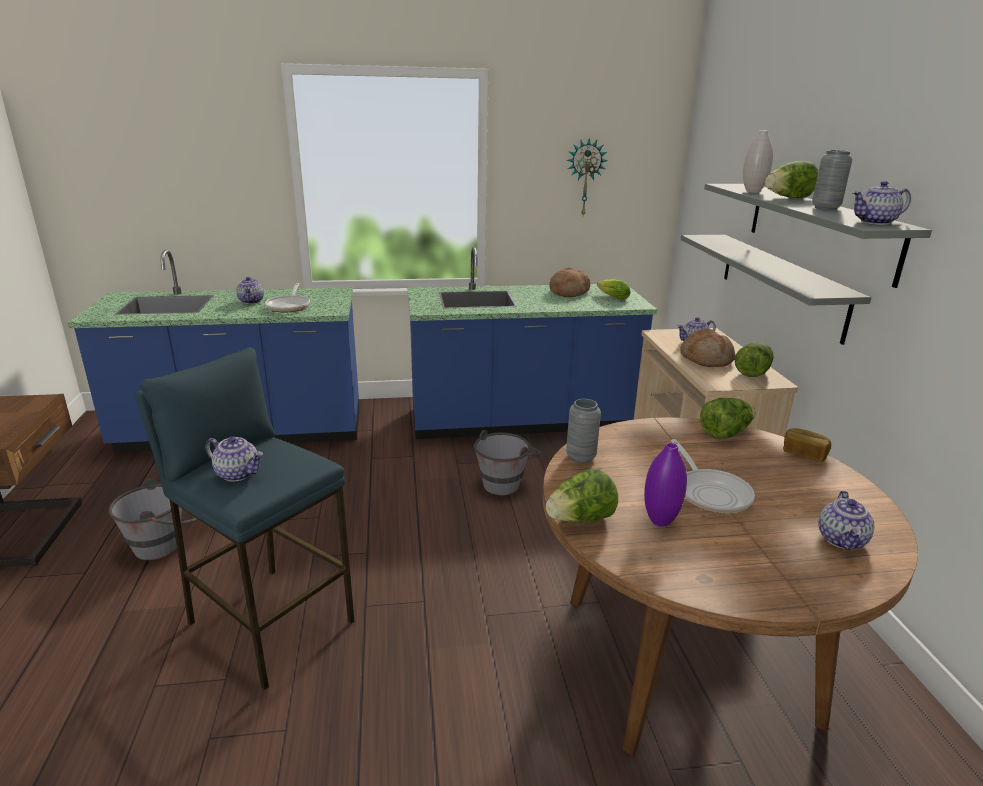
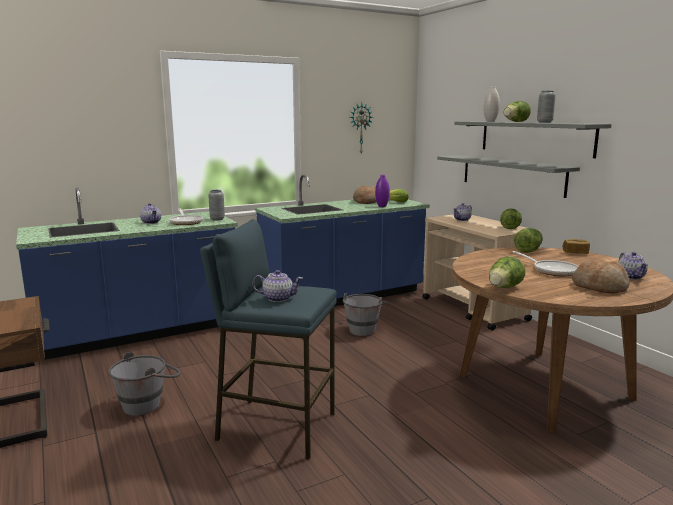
camera: 20 degrees left, 10 degrees down
(581, 457) = (469, 267): grey vase -> grey vase (217, 219)
(660, 521) = (543, 283): purple vase -> purple vase (382, 206)
(706, 359) = (478, 225): bread -> bread (600, 287)
(875, 222) = (581, 123): teapot -> none

